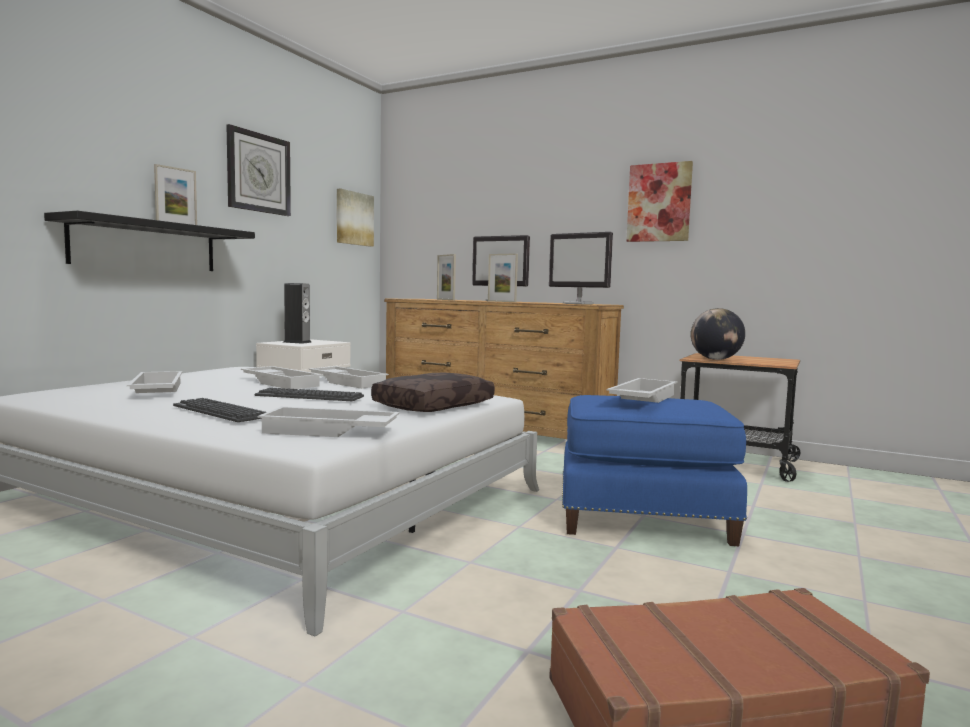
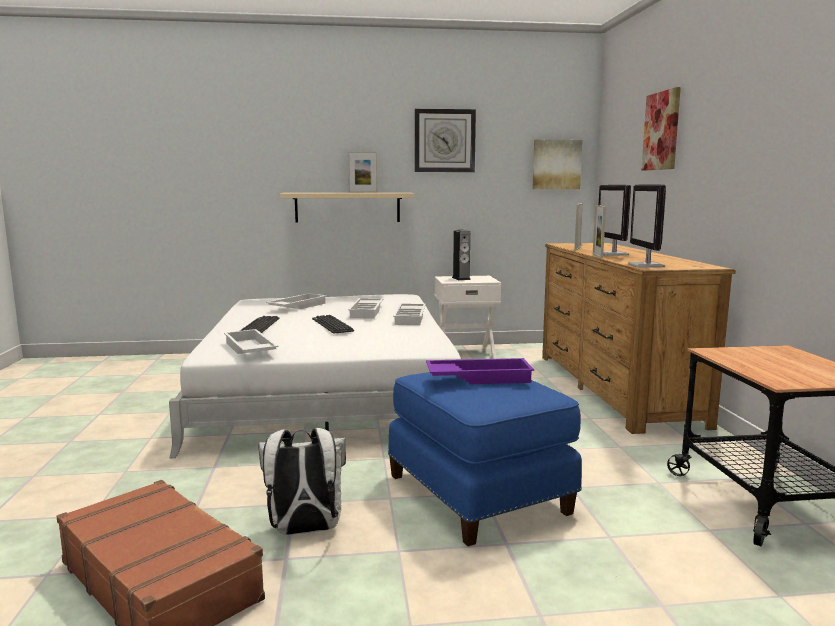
camera: 55 degrees right, 5 degrees up
(146, 246) = (347, 207): black shelf -> beige shelf
(433, 405) = (368, 347): brown pillow -> none
(641, 398) = (479, 377): white tray -> purple tray
(653, 600) = (304, 530): none -> white backpack
(659, 202) = (781, 135): picture -> picture (661, 131)
(715, 359) = (734, 357): globe -> none

